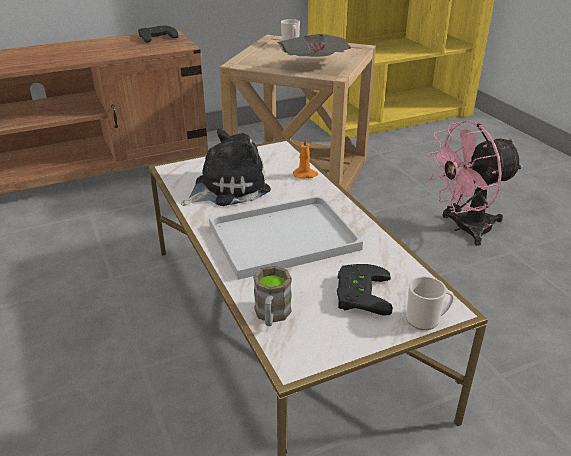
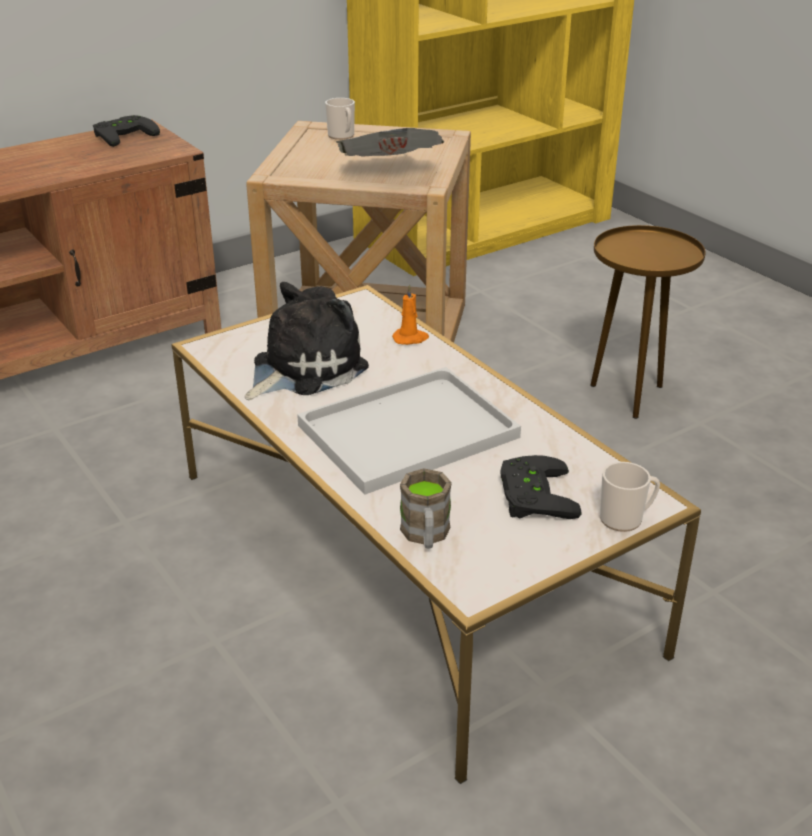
camera: 10 degrees left, 0 degrees up
(464, 228) = (629, 396): pink fan -> brown side table

